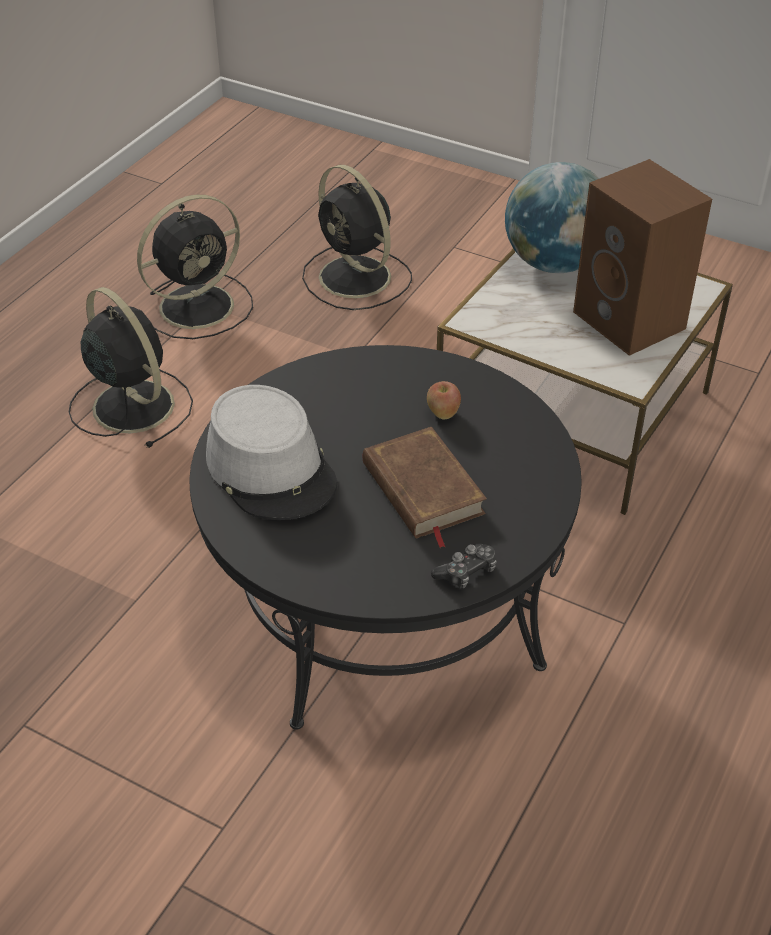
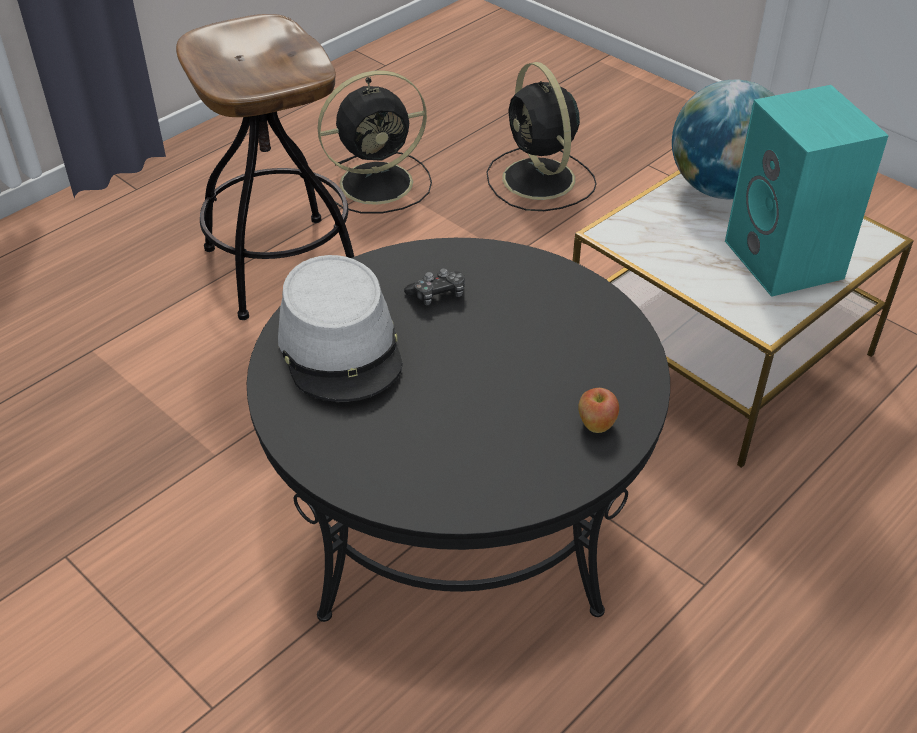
camera: 15 degrees right, 0 degrees up
(131, 404) = (281, 265): black fan -> brown stool
(422, 489) = (487, 397): brown book -> none
(442, 413) = (539, 321): apple -> apple (596, 424)
(466, 572) = (501, 495): game controller -> game controller (438, 294)
(632, 321) = (787, 261): brown speaker -> turquoise speaker

